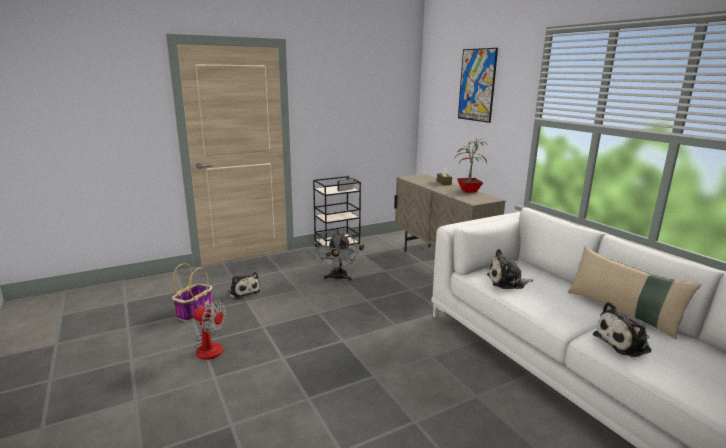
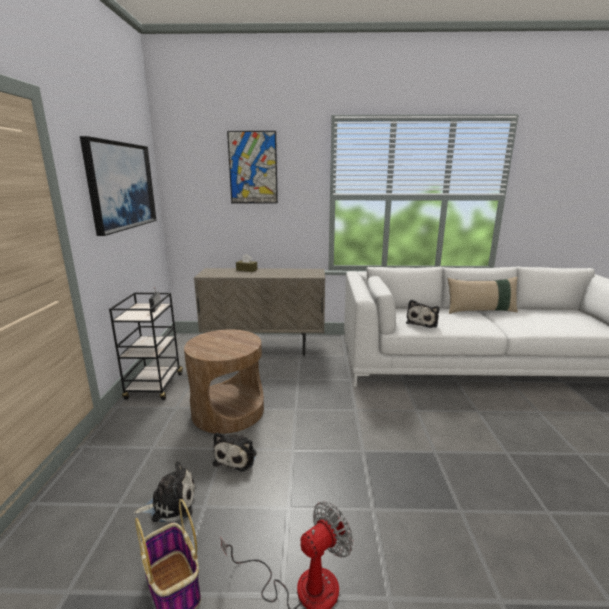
camera: 60 degrees left, 0 degrees up
(337, 278) = (228, 411): grey fan -> brown side table
(359, 97) = (121, 186): none -> picture
(467, 191) = (283, 270): potted plant -> none
(624, 343) = (522, 323): plush toy -> plush toy (237, 457)

